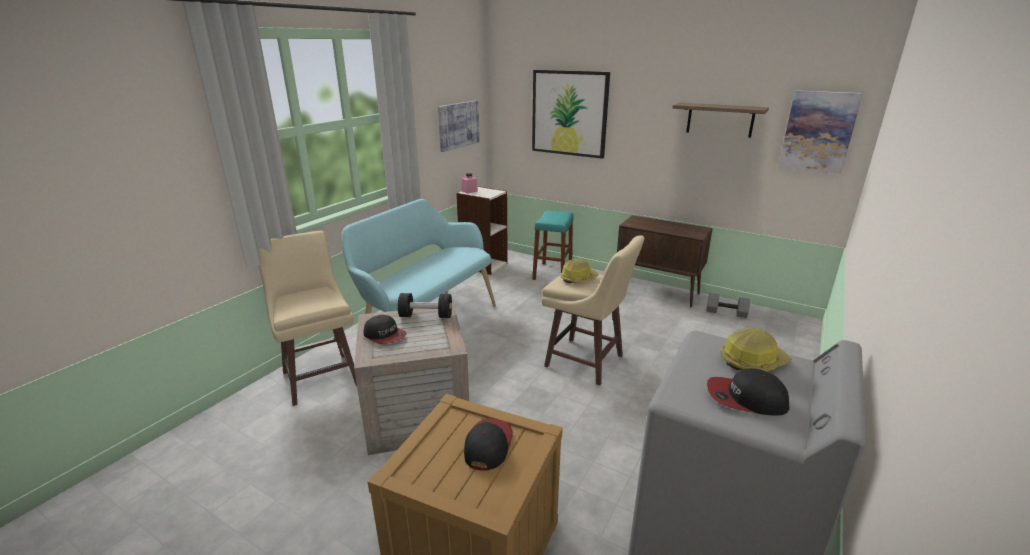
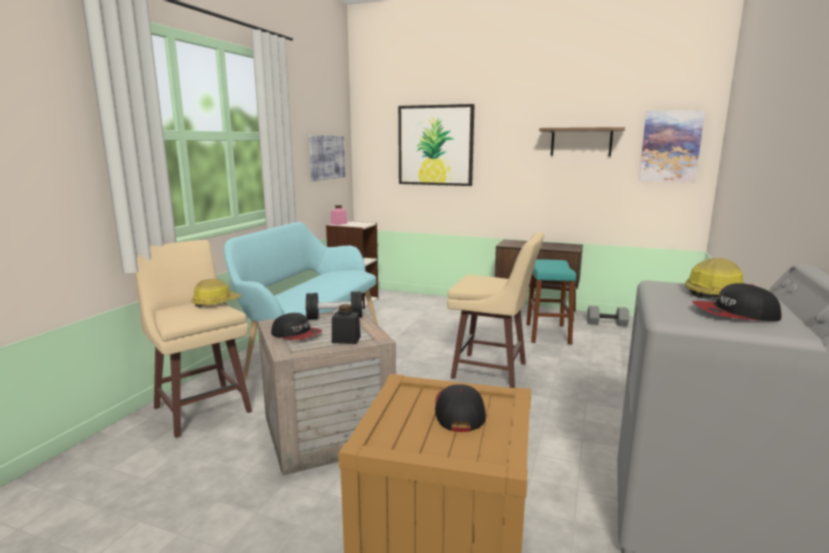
camera: 10 degrees left, 10 degrees down
(425, 346) = (346, 339): none -> black jar
(552, 273) = (427, 303): turquoise stool -> turquoise stool (548, 333)
(578, 278) = (480, 280): hard hat -> hard hat (216, 302)

